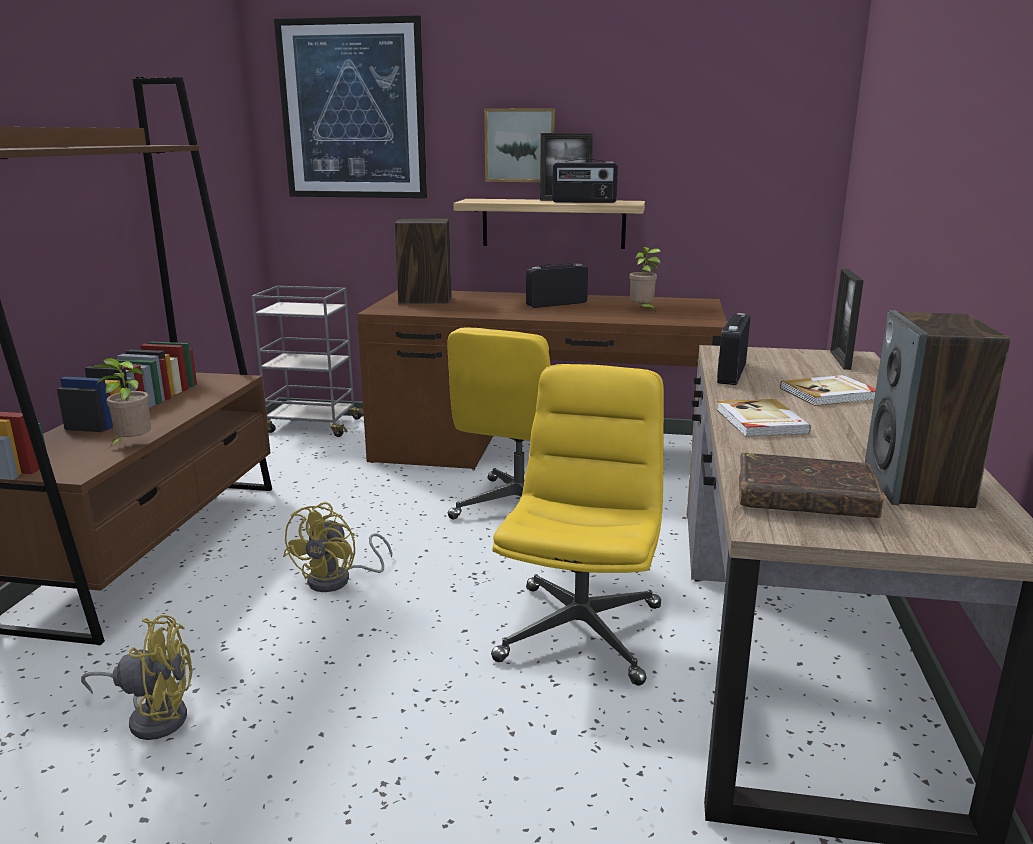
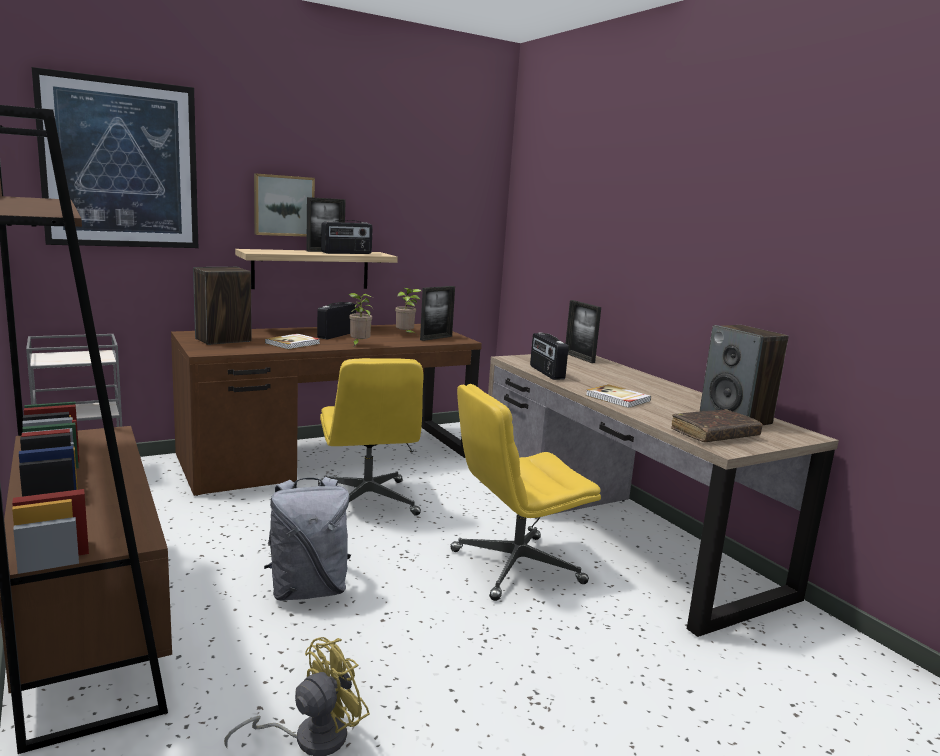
camera: 40 degrees left, 5 degrees down
(132, 445) = (140, 506): potted plant -> potted plant (359, 345)
(338, 580) = (308, 590): yellow fan -> grey backpack
(580, 631) = (515, 567): yellow office chair -> yellow office chair turned 90 degrees counterclockwise
(676, 316) = (436, 338): none -> picture frame
(829, 394) = (614, 378): book -> book (293, 343)

